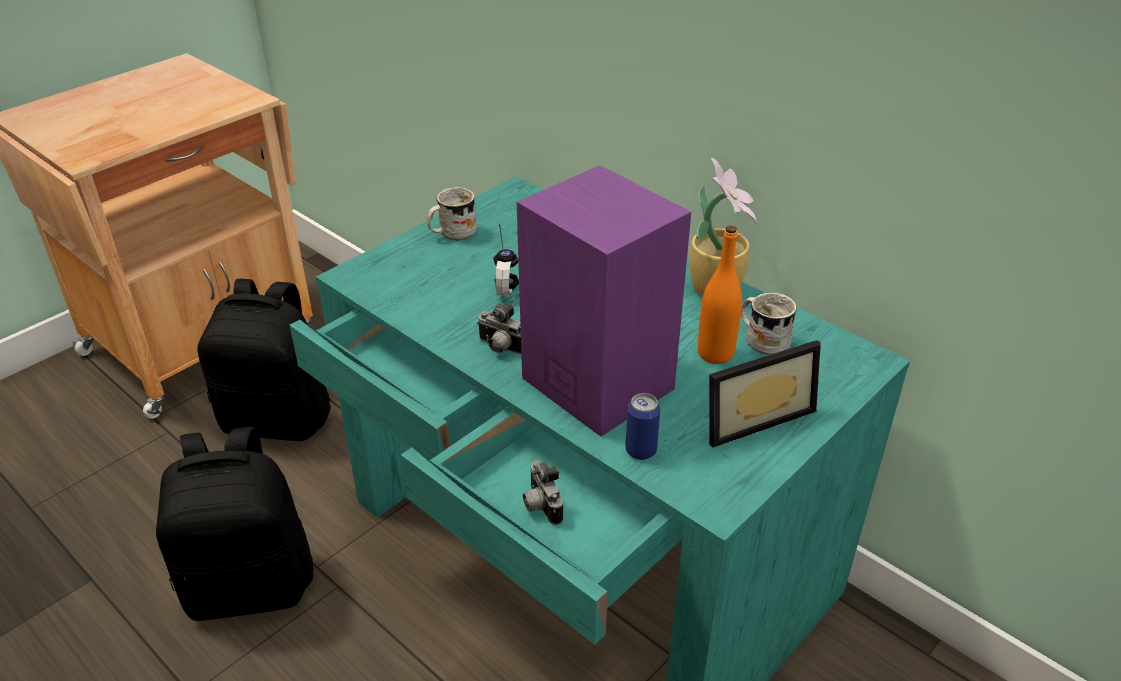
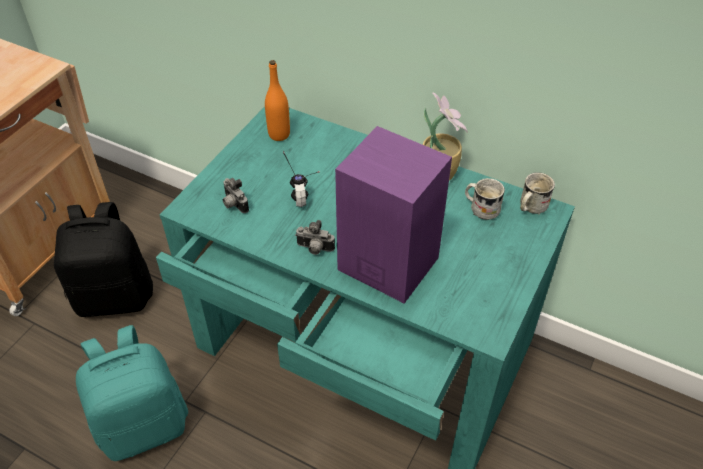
camera: 15 degrees left, 10 degrees up
(251, 584) = (143, 425): black backpack -> turquoise backpack
(452, 233) = (243, 159): white mug -> white mug (530, 207)
(540, 506) = (371, 354): camera -> camera (233, 204)
(641, 451) = (432, 308): can -> none
(715, 354) = (455, 225): orange bottle -> orange bottle (279, 134)
(752, 415) = (492, 267): picture frame -> none

